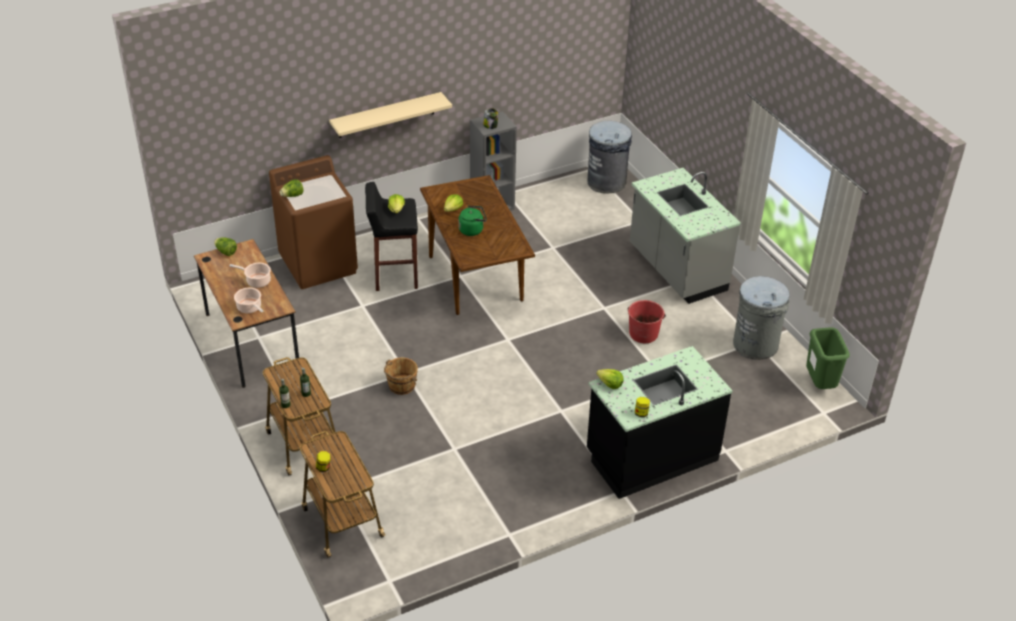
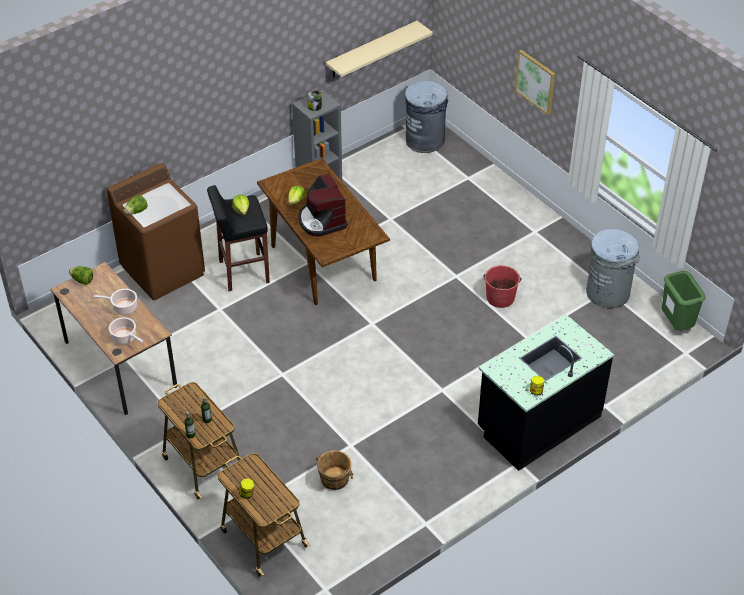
camera: 10 degrees left, 5 degrees up
(386, 115) = (213, 113): beige shelf -> beige shelf (372, 50)
(401, 385) = (281, 388): brown bucket -> brown bucket (334, 479)
(472, 230) = (322, 220): green kettle -> coffee machine
(610, 384) = (499, 366): lettuce -> none
(676, 270) = (515, 225): grey counter -> none
(711, 123) = (536, 81): none -> picture

